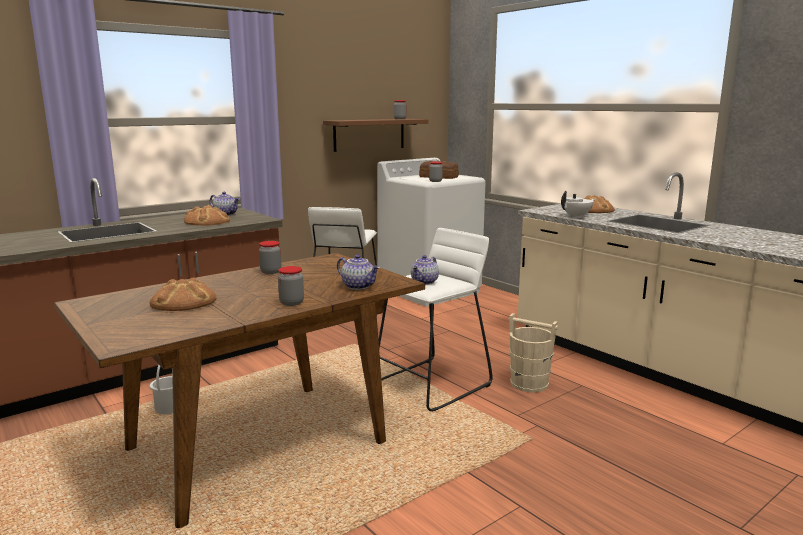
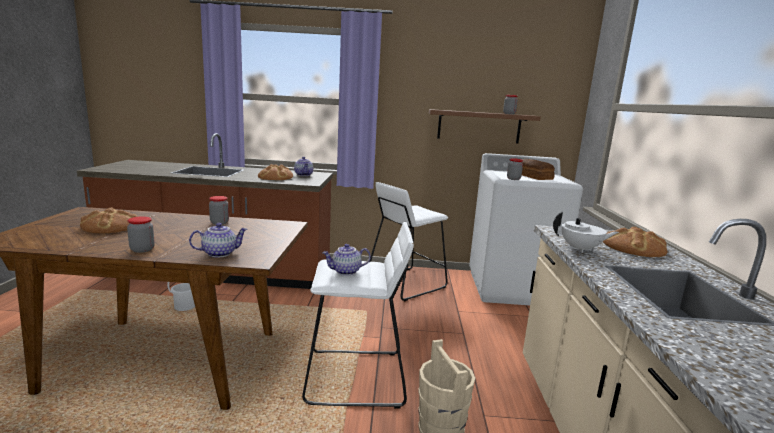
camera: 40 degrees right, 0 degrees up
(359, 286) = (220, 253): teapot -> teapot turned 105 degrees counterclockwise

